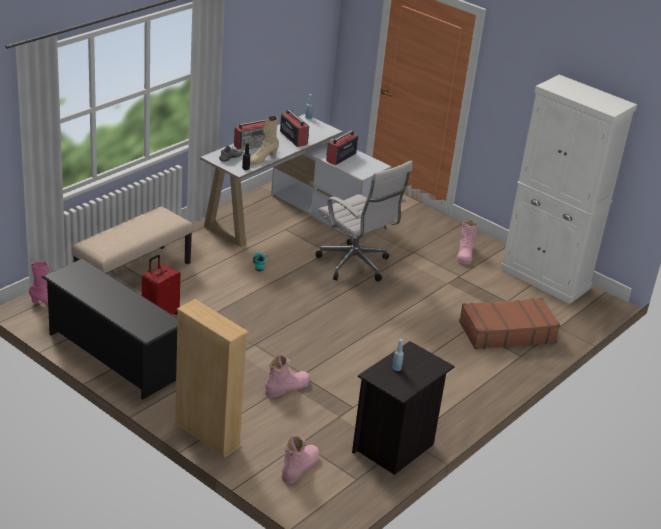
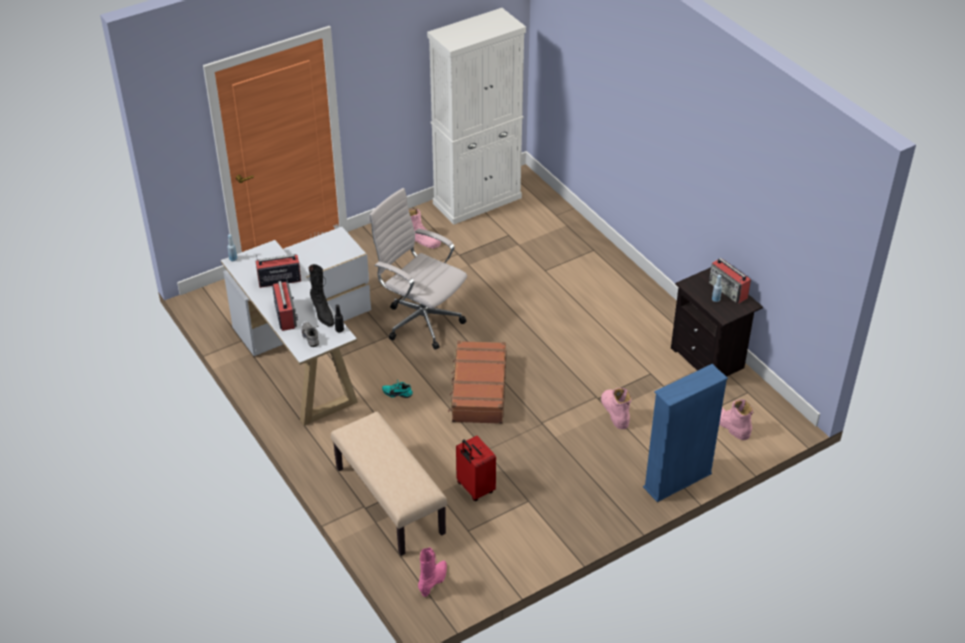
camera: 70 degrees left, 10 degrees up
(113, 356) = (540, 536): black shoe rack -> none
(207, 435) = (677, 481): beige bookcase -> blue bookcase
(262, 159) = (322, 313): beige boot -> black boot
(340, 157) = (312, 258): radio -> radio (728, 290)
(356, 266) = (420, 321): white office chair -> white office chair turned 120 degrees counterclockwise
(506, 332) = (556, 248): brown suitcase -> brown suitcase (478, 390)

